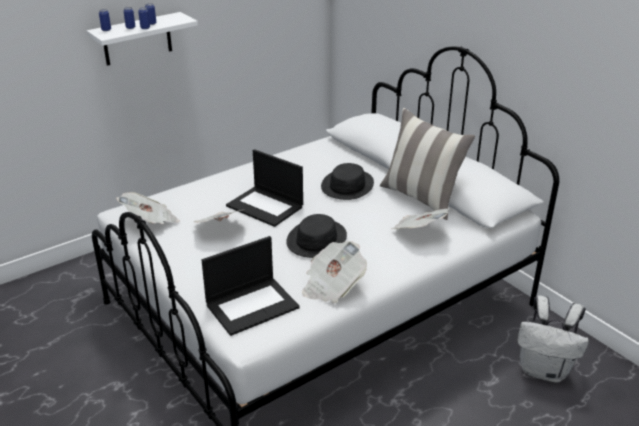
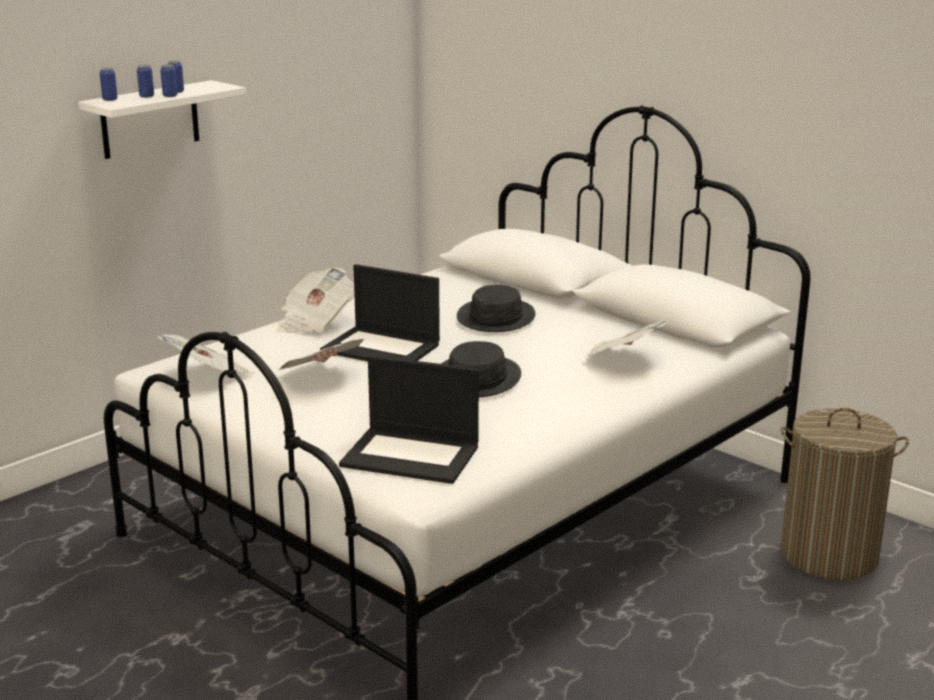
camera: 10 degrees left, 10 degrees down
(252, 305) = (412, 455): laptop -> laptop turned 60 degrees clockwise
(332, 286) = (523, 426): newspaper -> newspaper (315, 322)
(421, 198) = (611, 324): pillow -> none
(544, 370) = (829, 555): white backpack -> laundry basket

